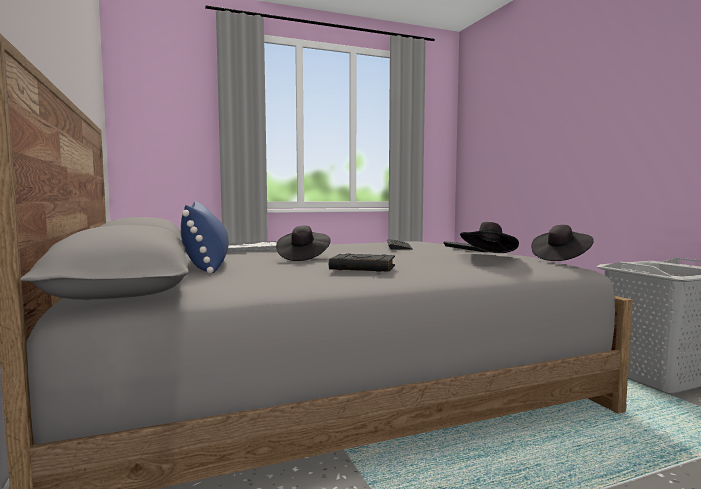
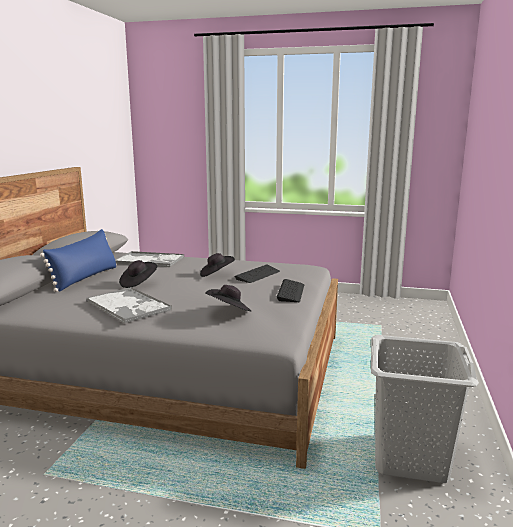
camera: 35 degrees right, 10 degrees up
(363, 268) = (128, 306): black book -> tray
(560, 258) = (282, 326): black hat -> black hat (216, 274)

